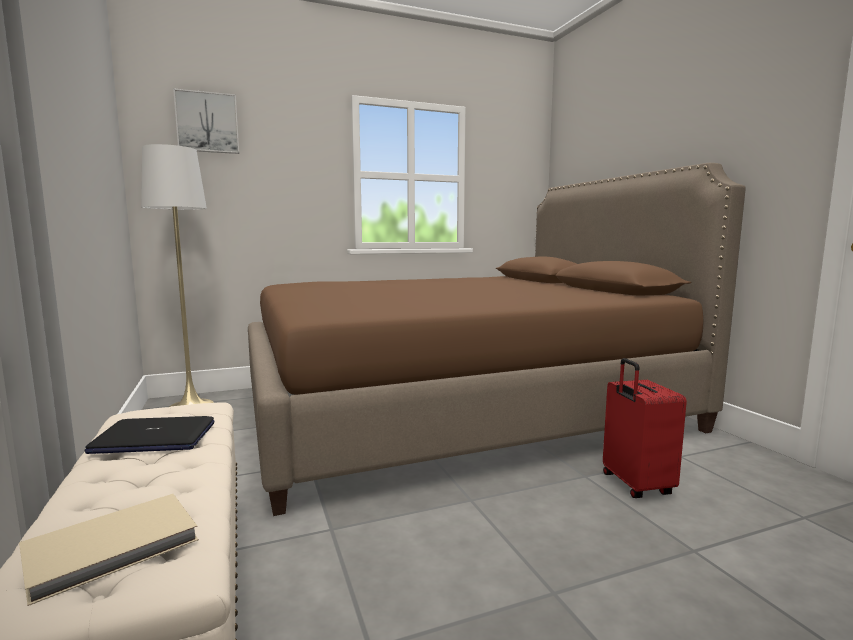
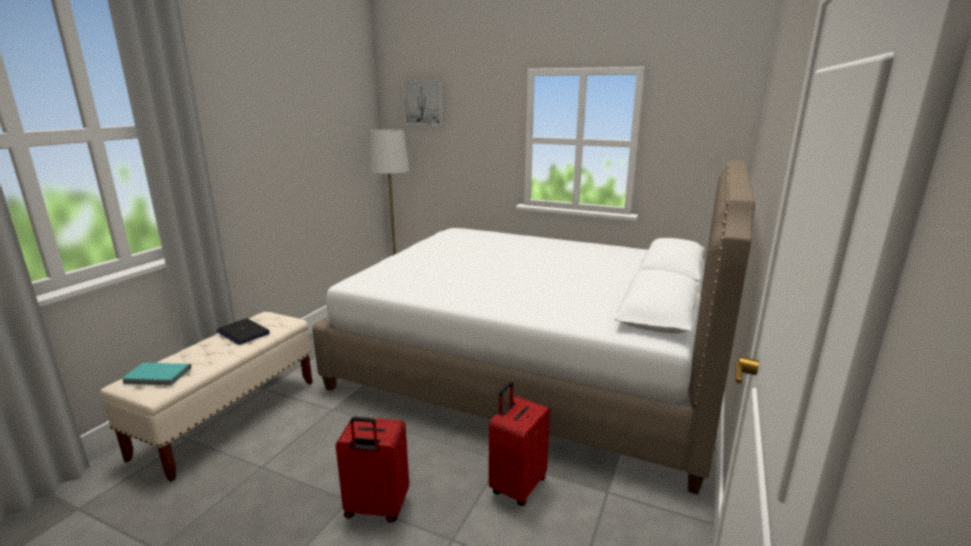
camera: 45 degrees right, 10 degrees up
(115, 548) = (157, 376): beige book -> turquoise book
(458, 409) = (532, 367): brown bed -> white bed
(593, 578) = (376, 508): none -> red suitcase

